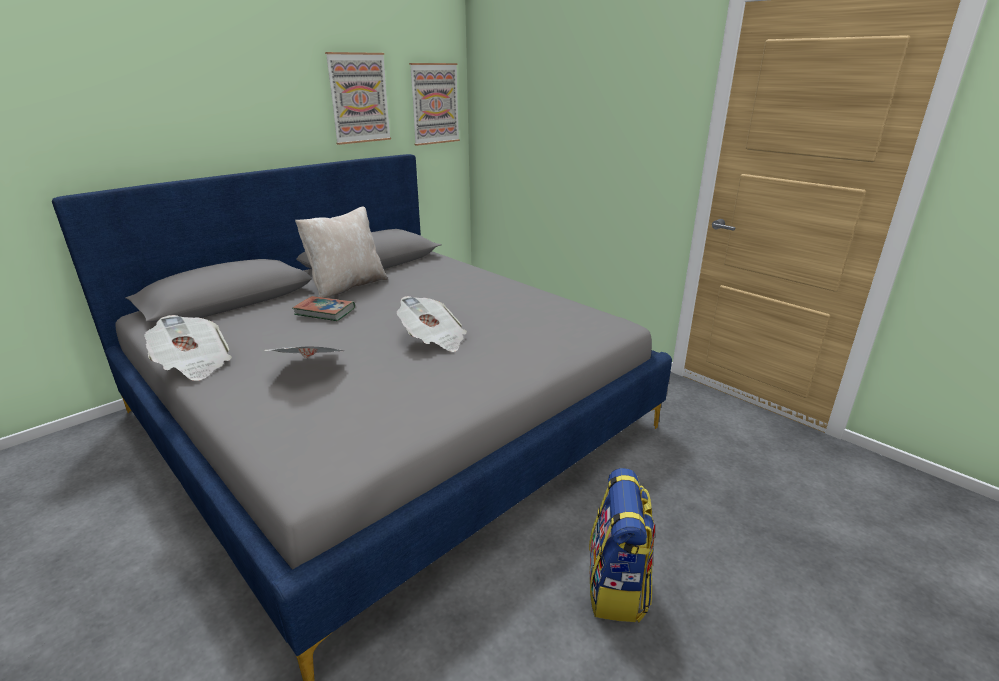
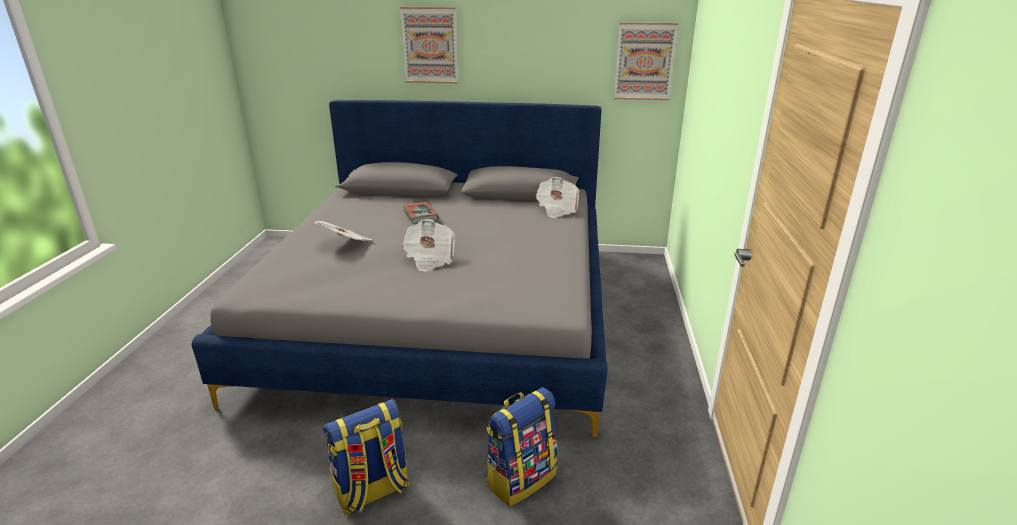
camera: 50 degrees right, 0 degrees up
(193, 364) = (317, 218): newspaper -> newspaper (557, 209)
(347, 287) = (468, 204): beige pillow -> none
(359, 98) = (560, 52): picture -> picture (430, 45)
(674, 486) = (521, 478): none -> backpack

